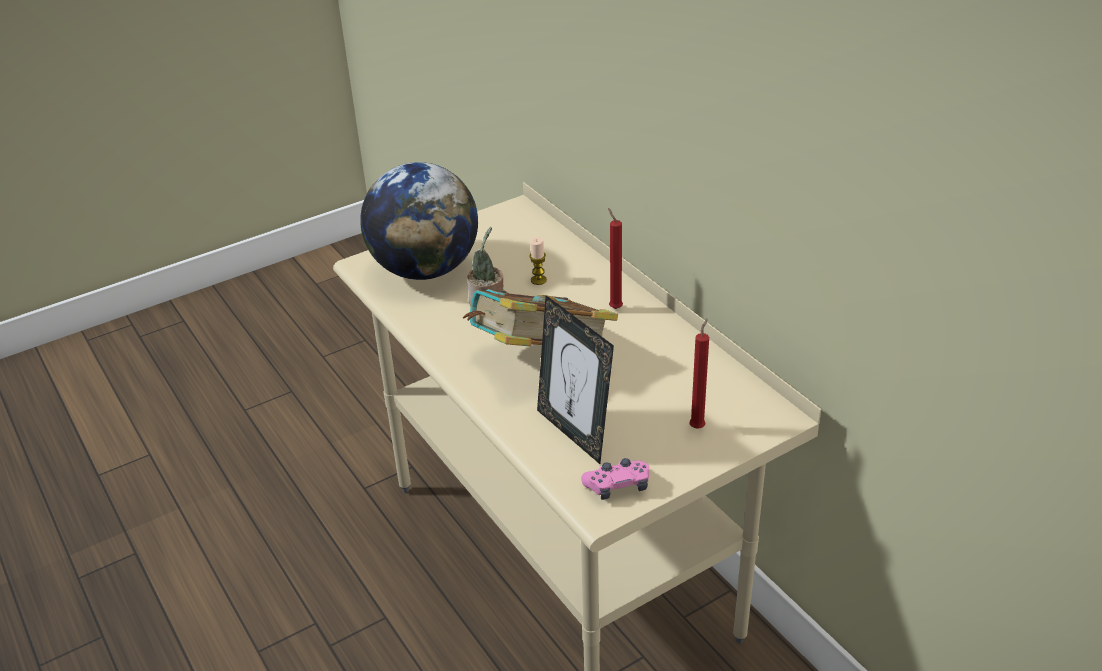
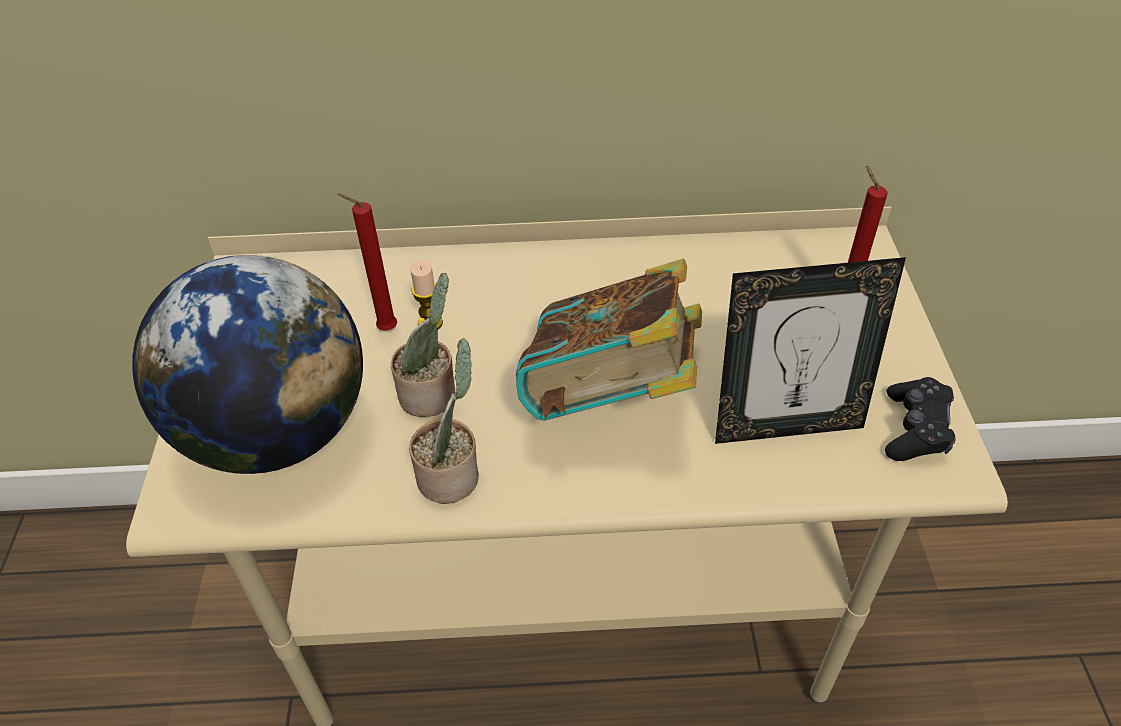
camera: 60 degrees left, 10 degrees up
(441, 331) = (452, 475): none -> potted plant
(614, 307) = (555, 281): red candle -> red candle (384, 329)
(618, 486) = (915, 429): pink game controller -> black game controller

